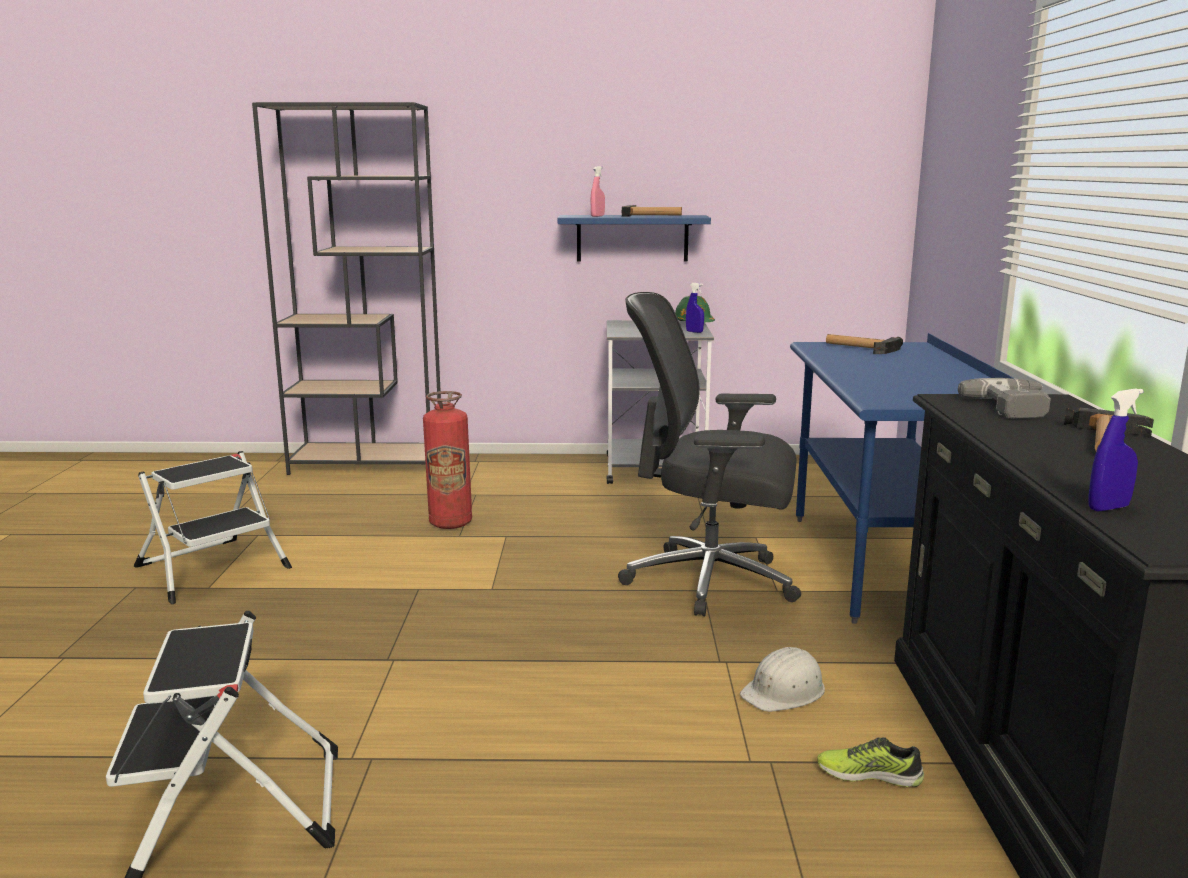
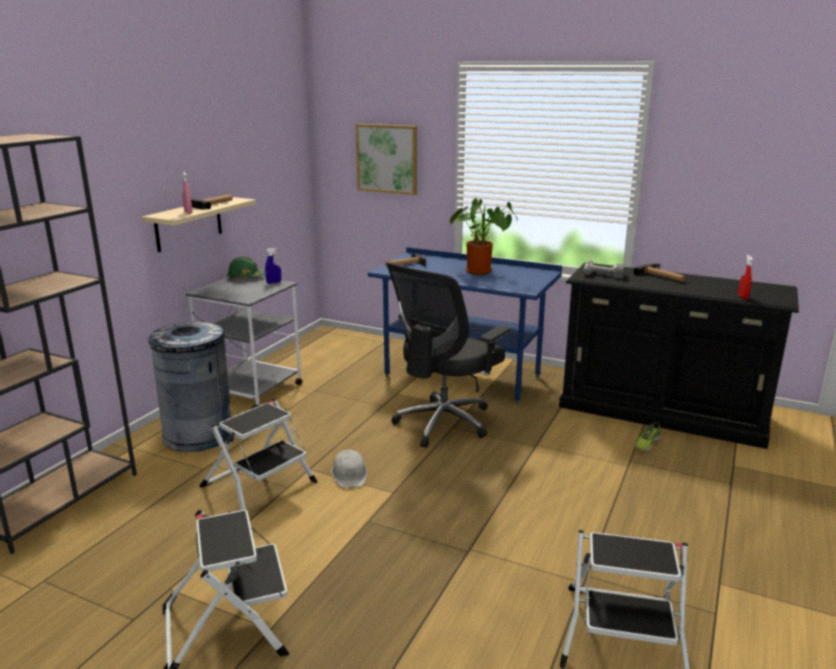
camera: 65 degrees left, 5 degrees up
(450, 523) = (258, 486): fire extinguisher -> step ladder
(528, 476) = (198, 435): none -> grey trash can
(632, 238) = (188, 224): blue shelf -> beige shelf
(784, 691) = (573, 439): white hard hat -> white hard hat (349, 474)
(917, 376) = (482, 272): none -> potted plant
(964, 184) = (387, 158): none -> picture
(1108, 508) = (742, 297): blue spray bottle -> red spray bottle

